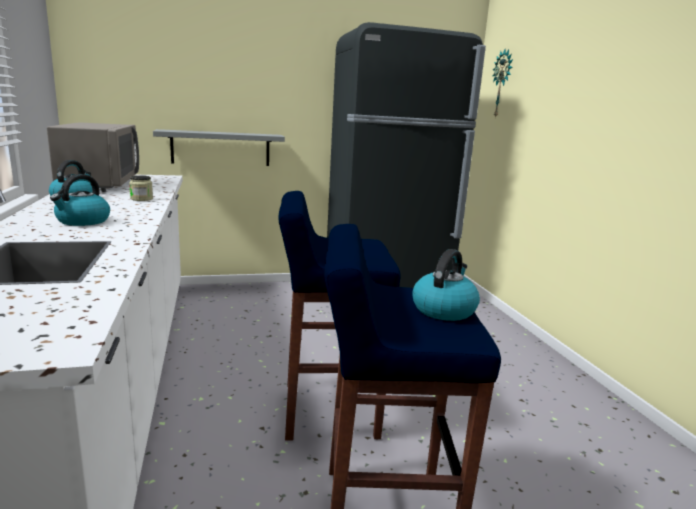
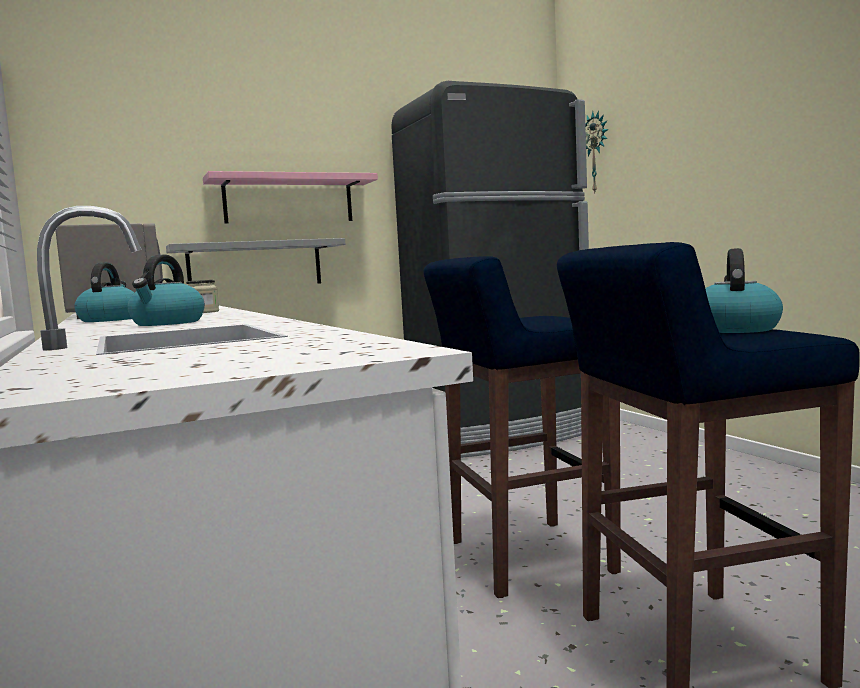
camera: 10 degrees left, 10 degrees down
(249, 101) = (289, 200): none -> pink shelf

